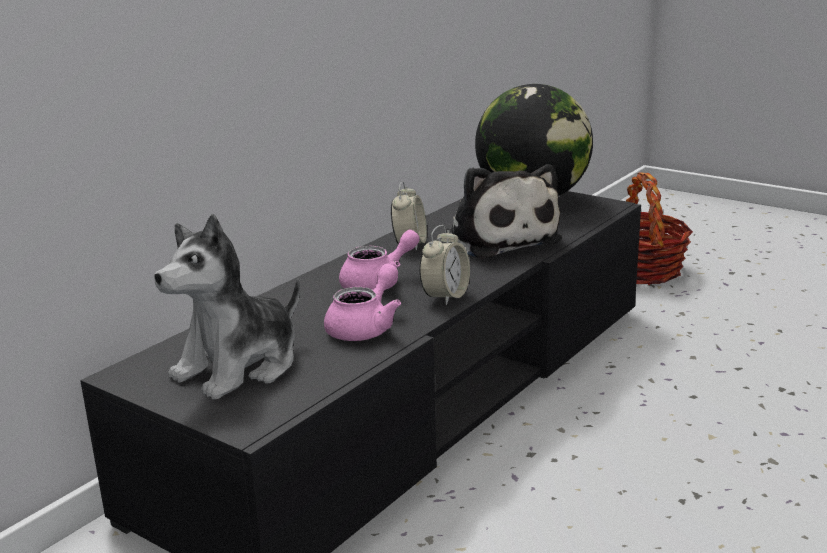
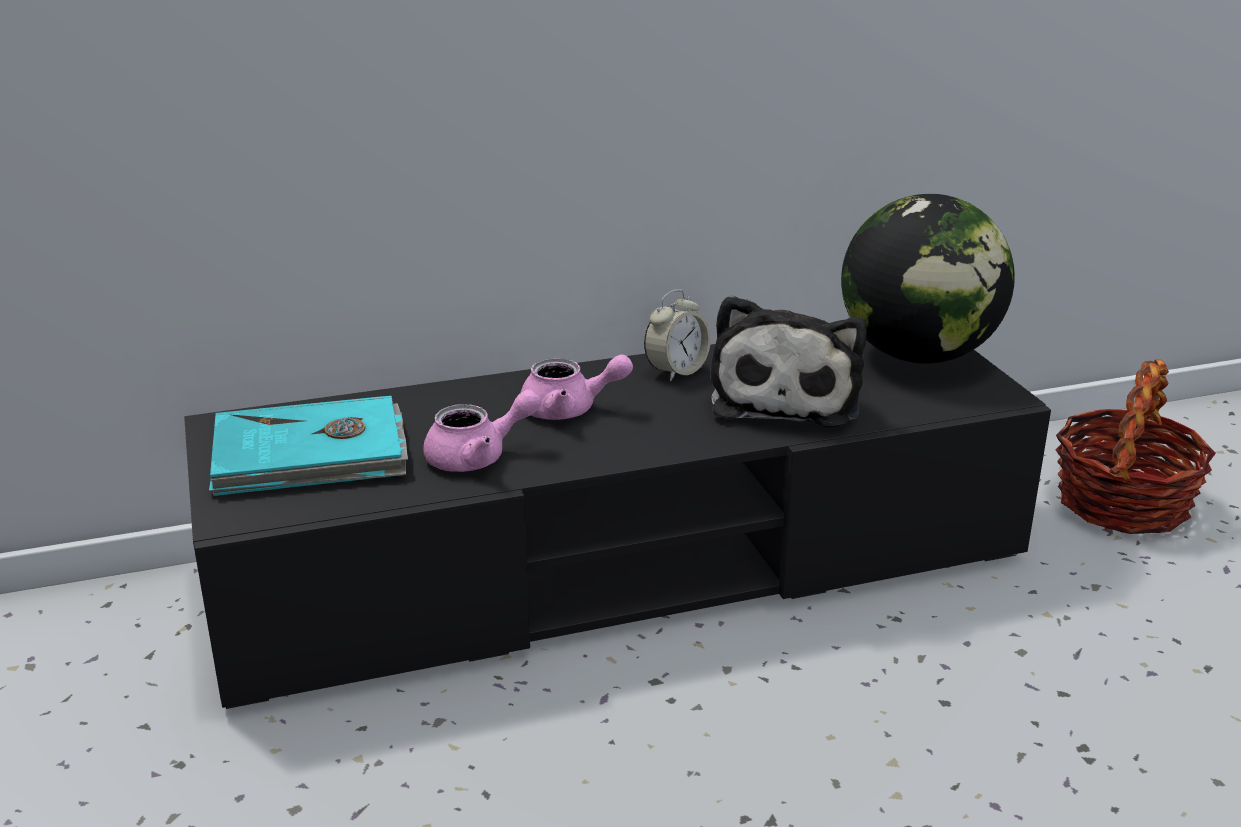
camera: 35 degrees right, 5 degrees up
(239, 367) = (310, 455): plush toy -> turquoise book
(445, 296) = (608, 451): alarm clock -> none

